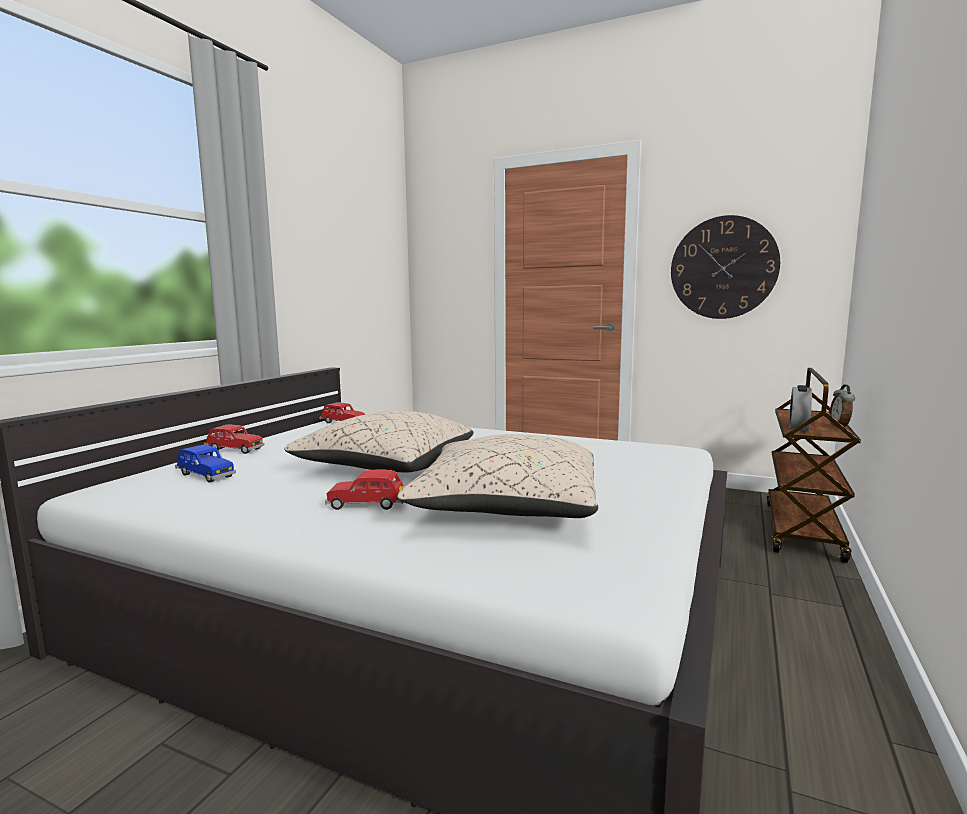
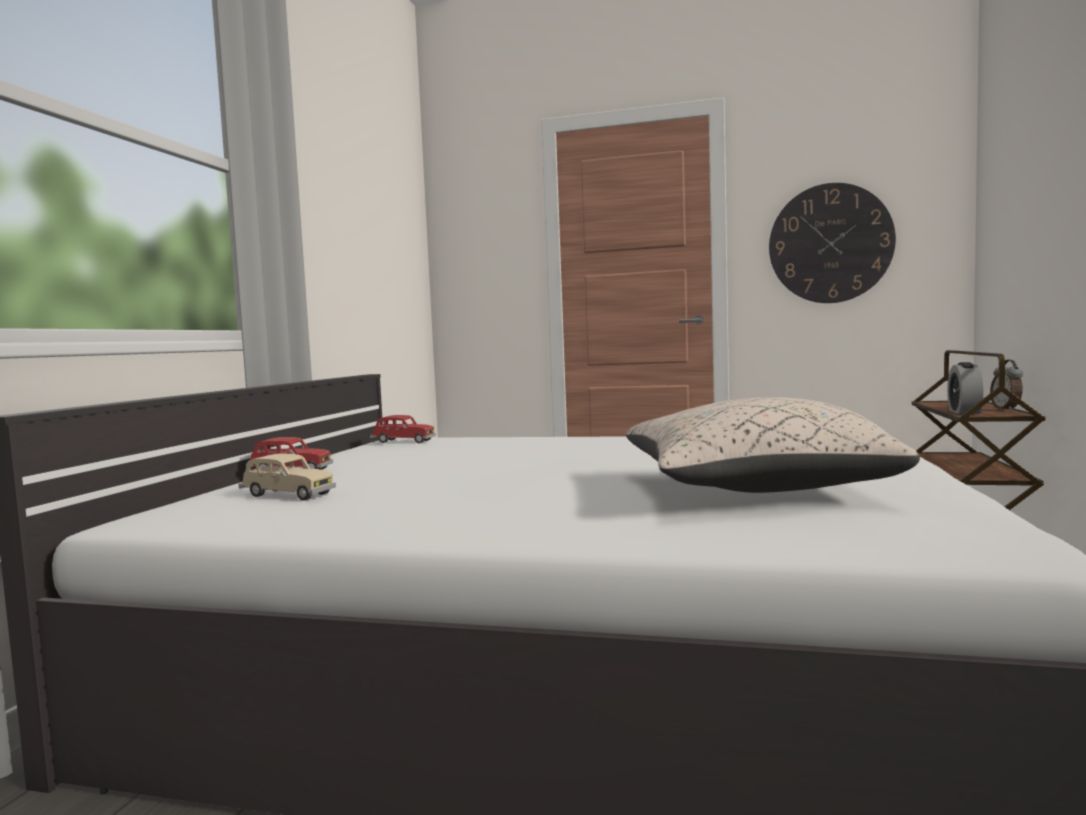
camera: 10 degrees left, 5 degrees down
(205, 476) = (287, 495): blue toy car -> beige toy car
(368, 505) = (566, 502): red toy car -> none
(386, 467) = (530, 471): beige pillow -> none

